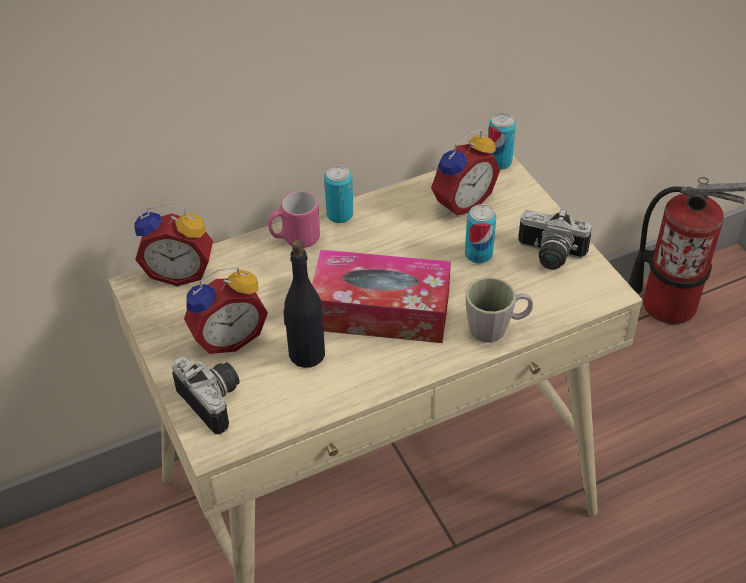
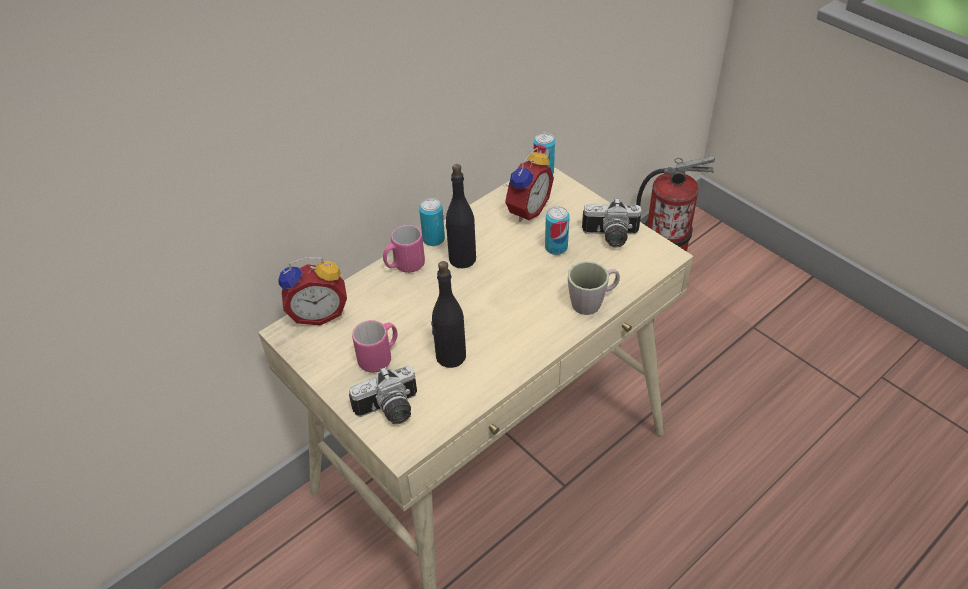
camera: 15 degrees left, 0 degrees up
(216, 400) = (390, 411): camera -> camera turned 120 degrees clockwise
(228, 337) = (380, 357): alarm clock -> pink mug
(363, 244) = (462, 259): none -> black bottle
(381, 311) = (496, 308): tissue box -> none

